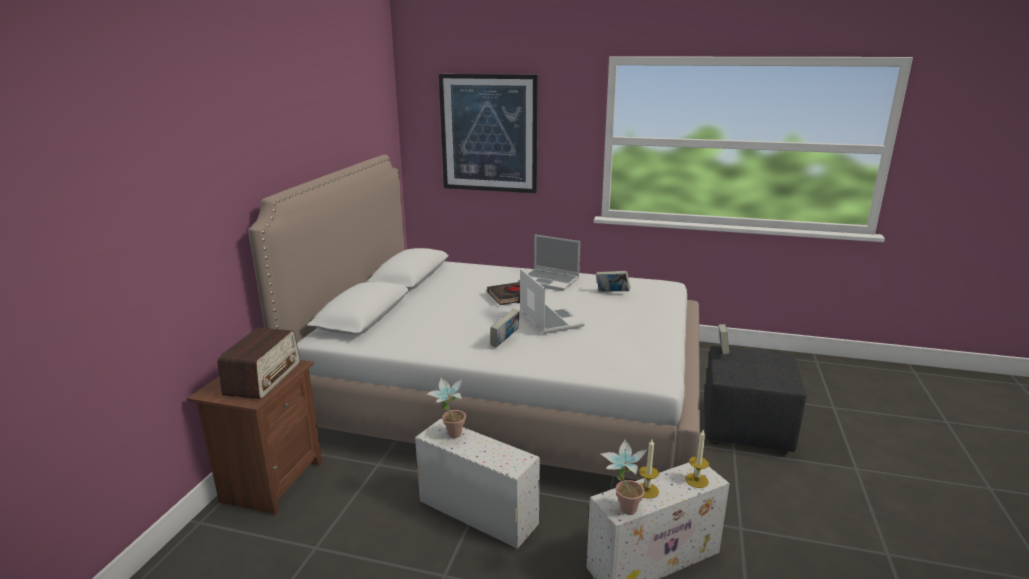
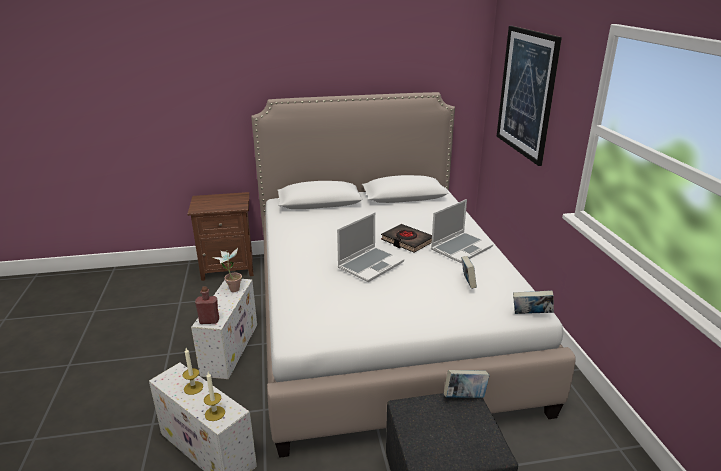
camera: 65 degrees right, 5 degrees up
(263, 378) = (221, 204): radio -> none
(505, 342) = (316, 257): book -> book (531, 315)
(515, 463) = (209, 321): none -> red bottle
(550, 281) = (461, 248): laptop -> laptop turned 135 degrees counterclockwise
(622, 509) = (167, 379): potted plant -> none

